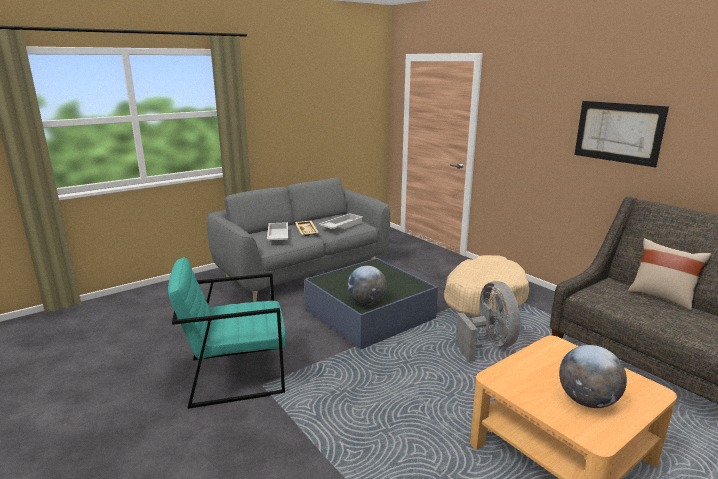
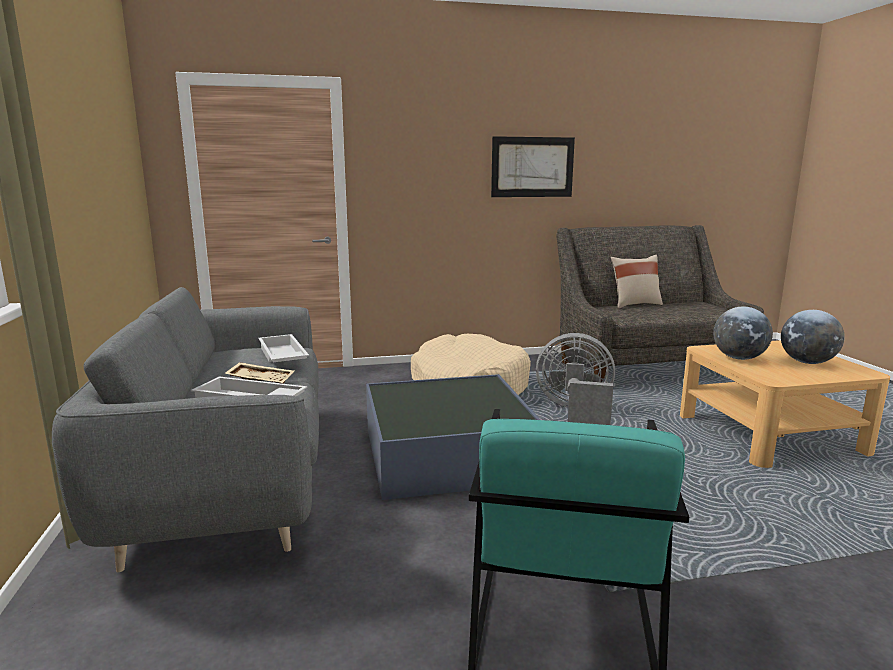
camera: 65 degrees left, 5 degrees down
(367, 302) = (508, 417): globe -> globe (739, 358)

